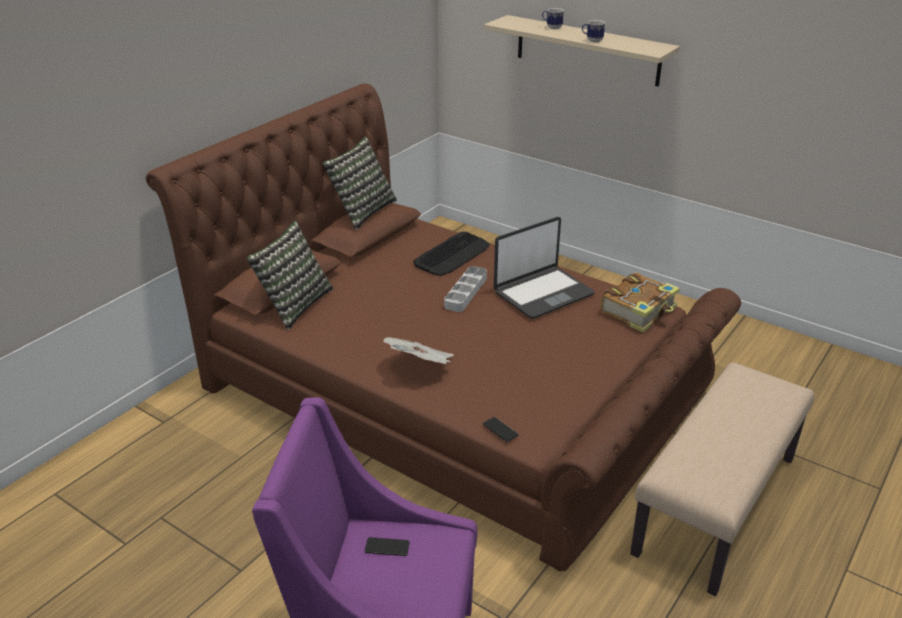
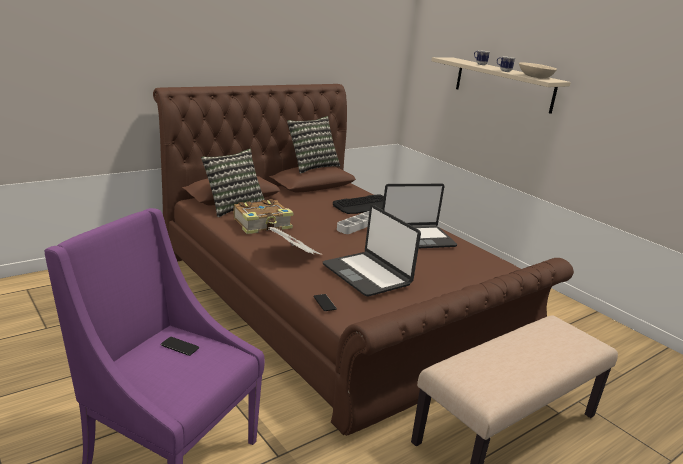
camera: 15 degrees right, 10 degrees down
(522, 372) = (367, 274): none -> laptop
(635, 45) = (535, 76): none -> beige bowl
(639, 310) = (487, 263): book -> book (263, 224)

